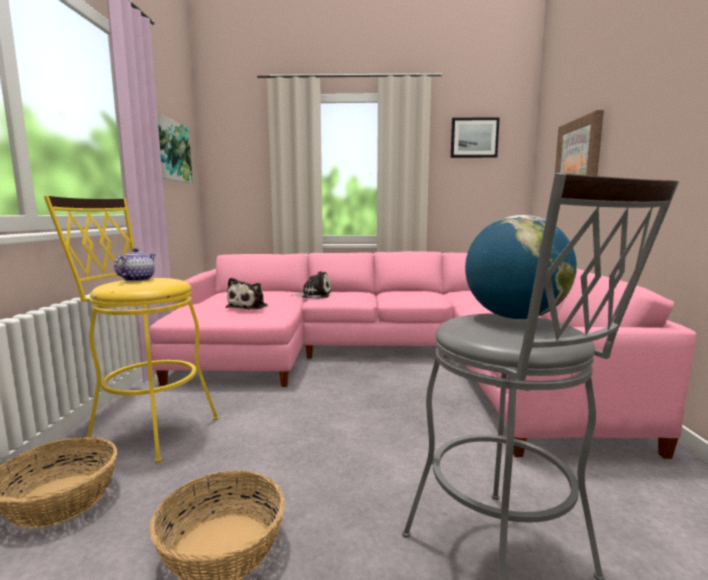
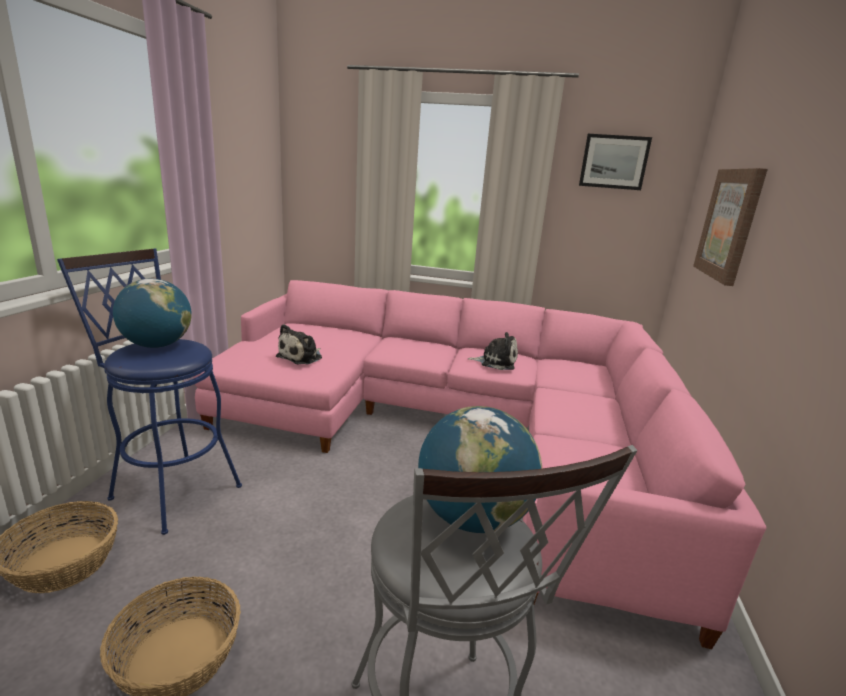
camera: 10 degrees right, 10 degrees up
(138, 279) = (157, 345): teapot -> globe
(148, 429) = (170, 488): yellow stool -> blue stool
(171, 151) = (240, 162): picture -> none
(314, 295) = (383, 344): plush toy -> plush toy (496, 362)

